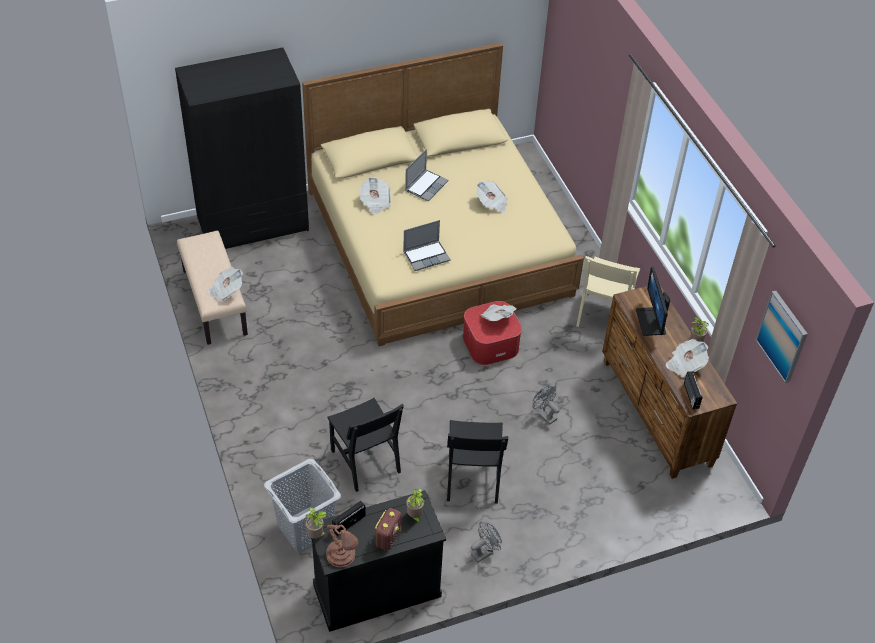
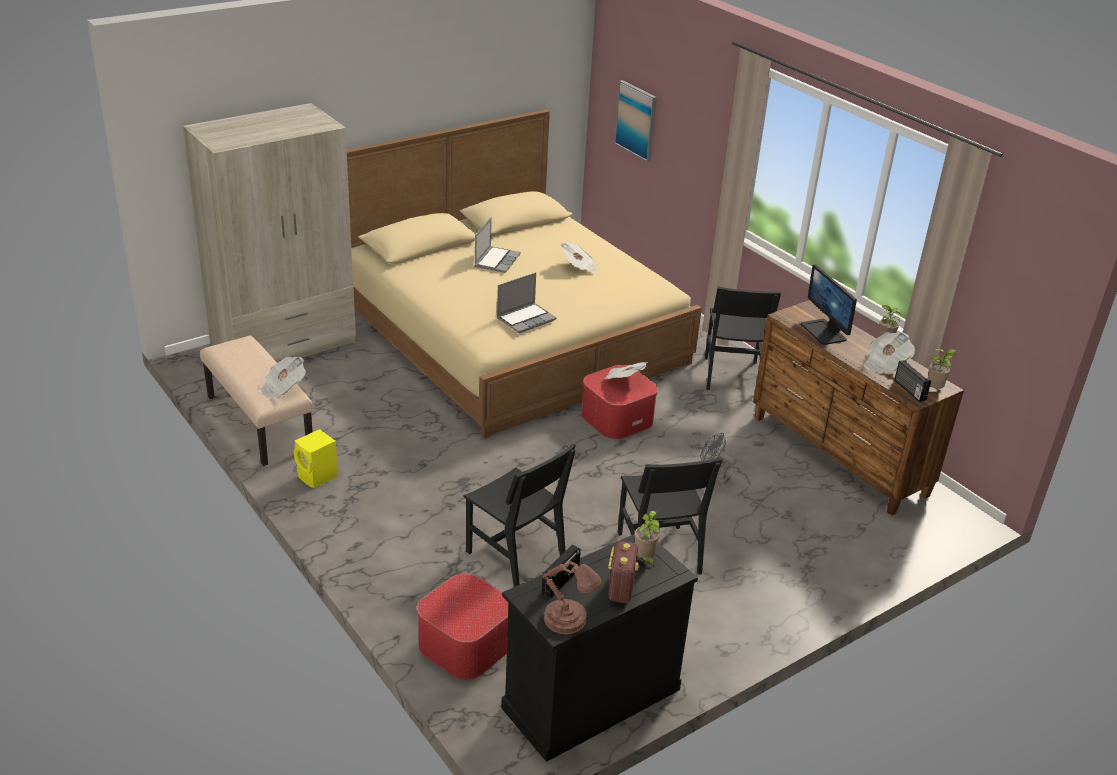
camera: 15 degrees left, 15 degrees down
(244, 362) = (318, 477): none -> yellow speaker
(253, 224) = (284, 344): black wardrobe -> beige wardrobe
(305, 529) = (465, 644): grey laundry basket -> ottoman
(316, 535) = (521, 603): potted plant -> potted plant (935, 390)
(375, 202) = (443, 280): newspaper -> none
(484, 552) = (711, 629): grey fan -> none
(604, 314) = (731, 375): beige chair -> black chair
(782, 336) = (1019, 278): picture -> picture (636, 120)

